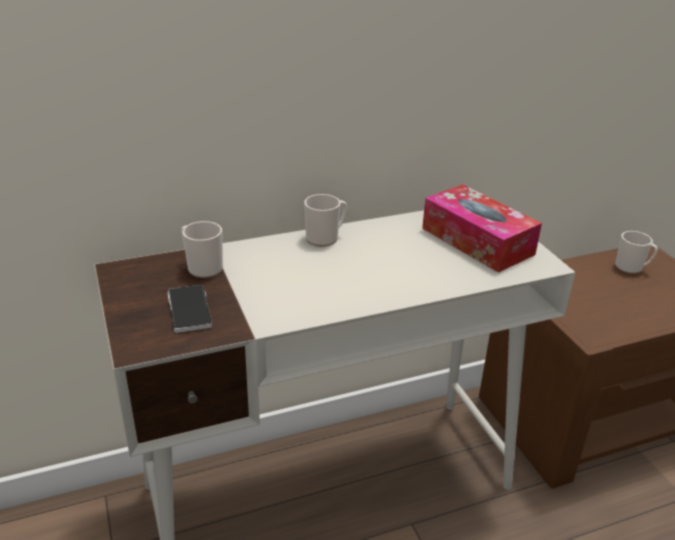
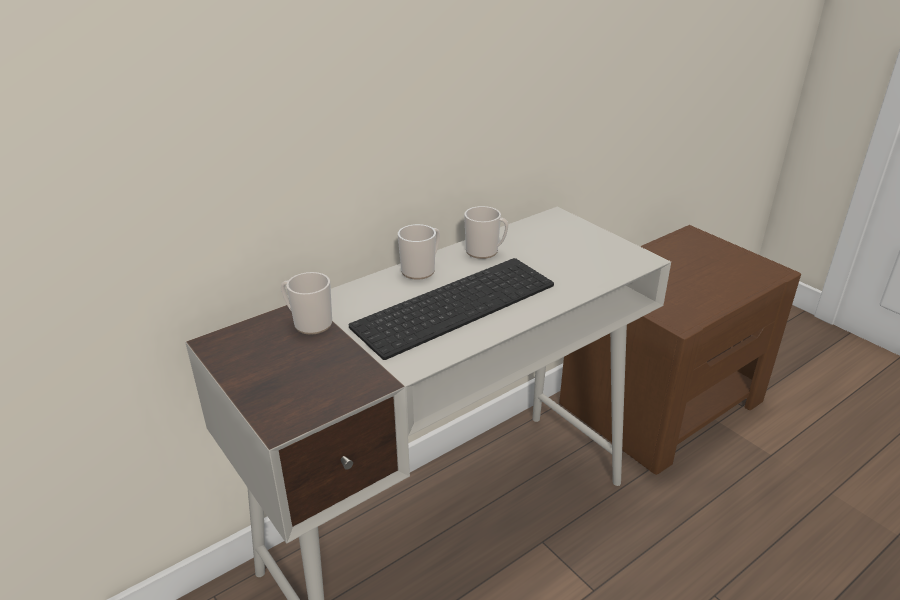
camera: 15 degrees left, 0 degrees up
(189, 310) = (319, 370): phone -> none
(339, 274) = (455, 303): none -> keyboard
(477, 241) = (569, 248): tissue box -> none
(631, 268) = (685, 251): mug -> mug (485, 251)

